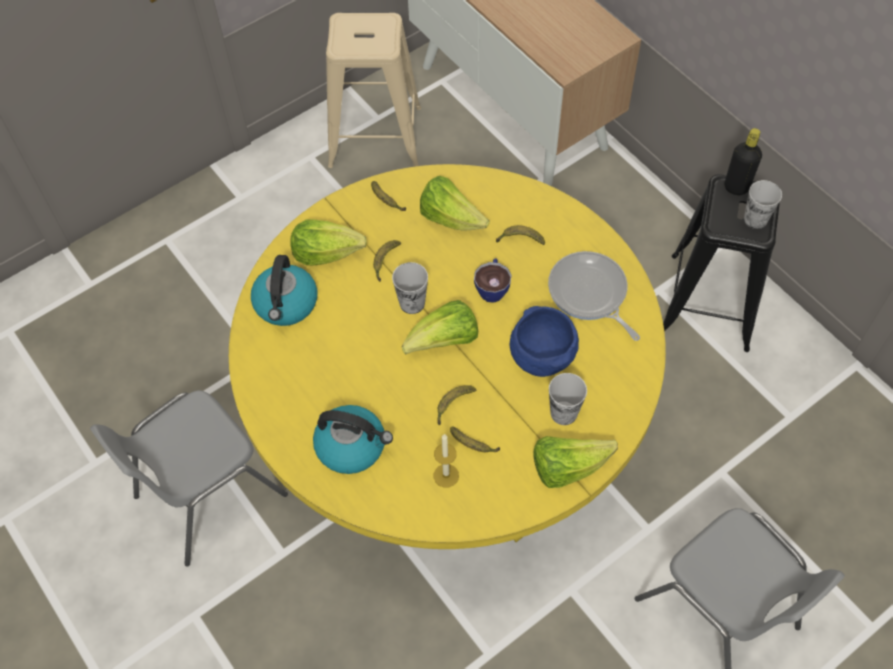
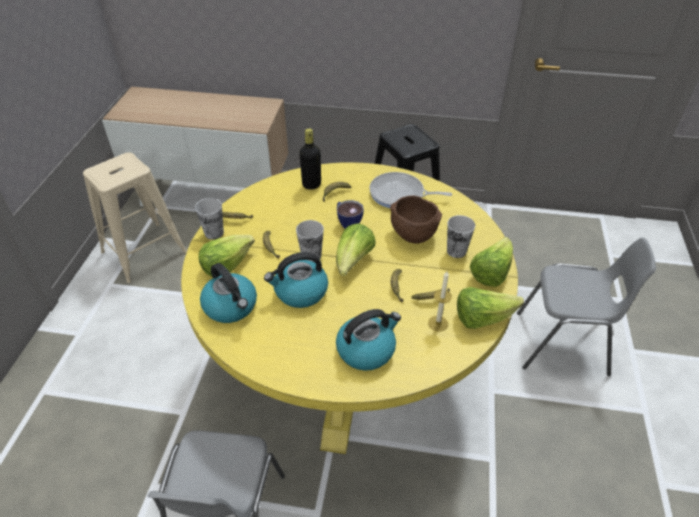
camera: 45 degrees left, 15 degrees down
(359, 337) = (300, 292): none -> kettle
(451, 218) = (284, 206): lettuce -> lettuce (482, 318)
(540, 356) = (412, 235): blue bowl -> brown bowl
(736, 187) = (396, 133): black bottle -> black bottle (311, 185)
(755, 219) = (419, 139): cup -> cup (214, 233)

